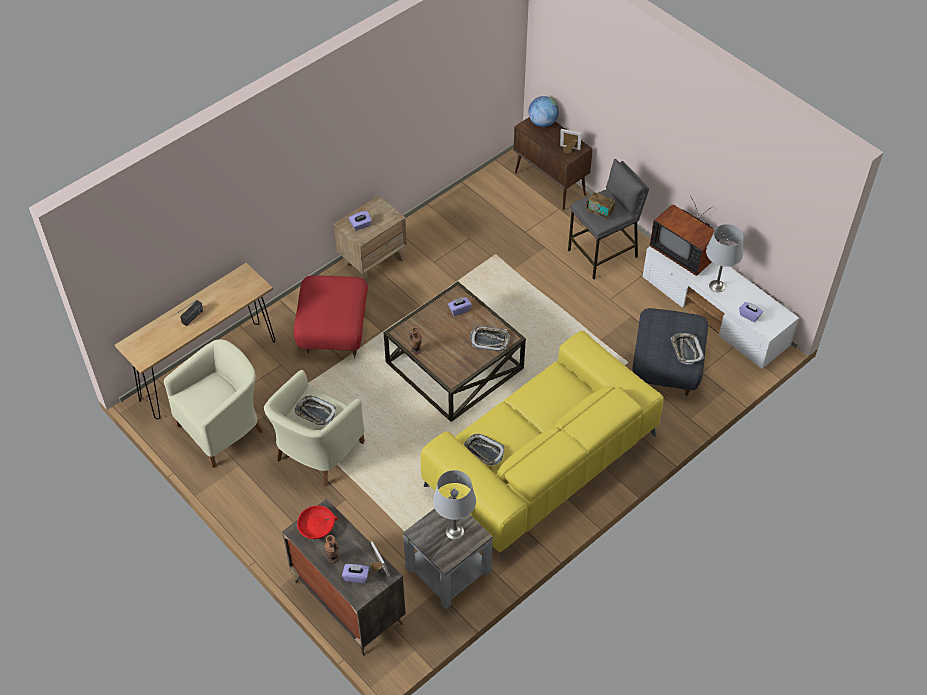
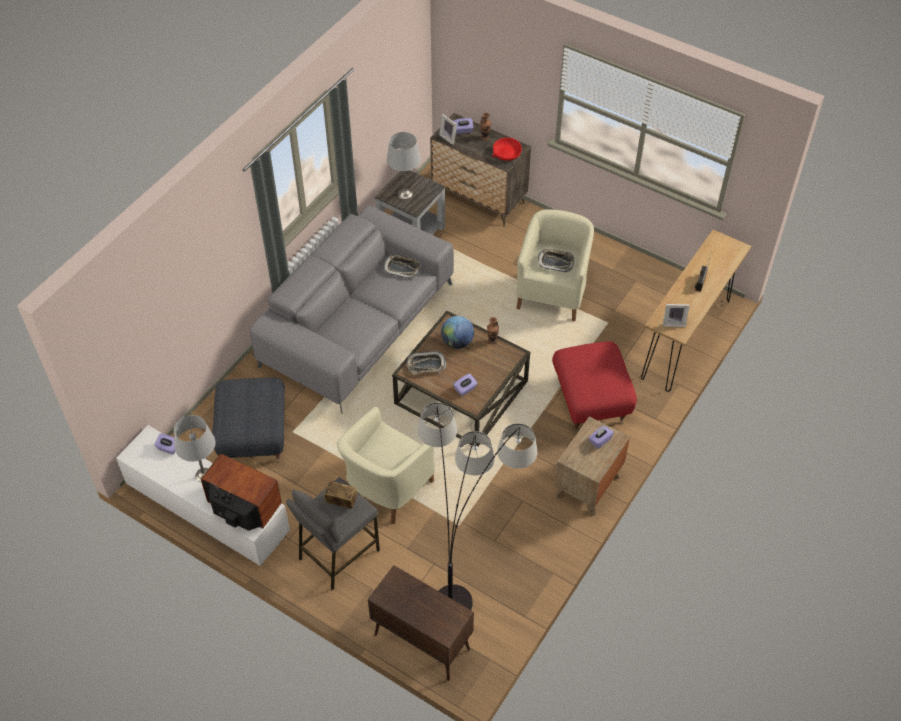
camera: 165 degrees right, 0 degrees up
(223, 428) = (642, 294): beige armchair -> beige armchair (386, 488)
(498, 226) = (466, 563): none -> floor lamp
(541, 461) = (357, 324): yellow sofa -> grey sofa
(542, 122) = (439, 626): globe -> globe (457, 342)
(569, 150) = (395, 589): picture frame -> picture frame (673, 322)
(686, 350) = (232, 396): tray -> none

